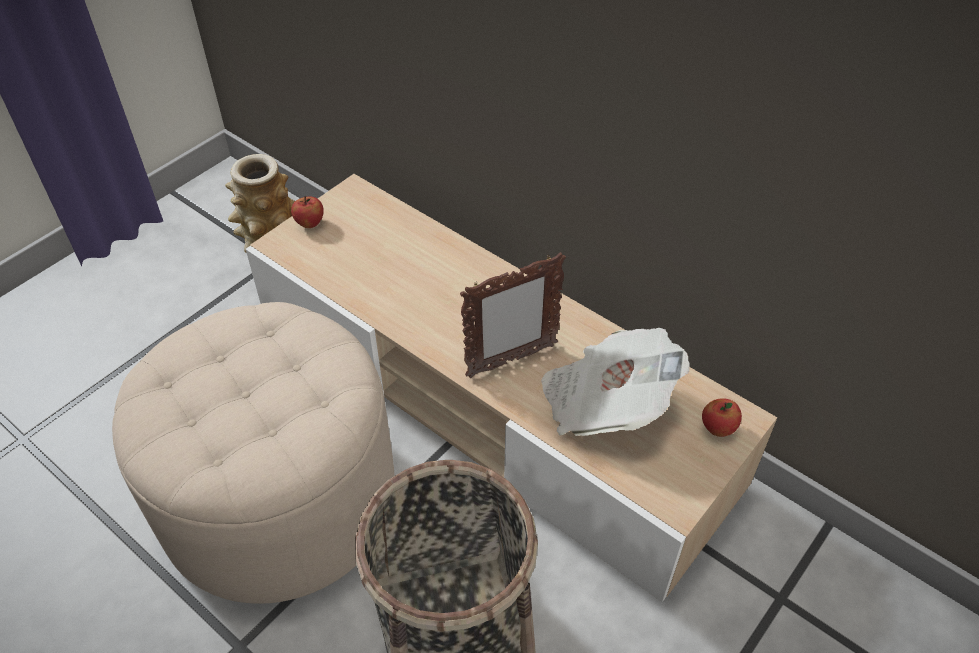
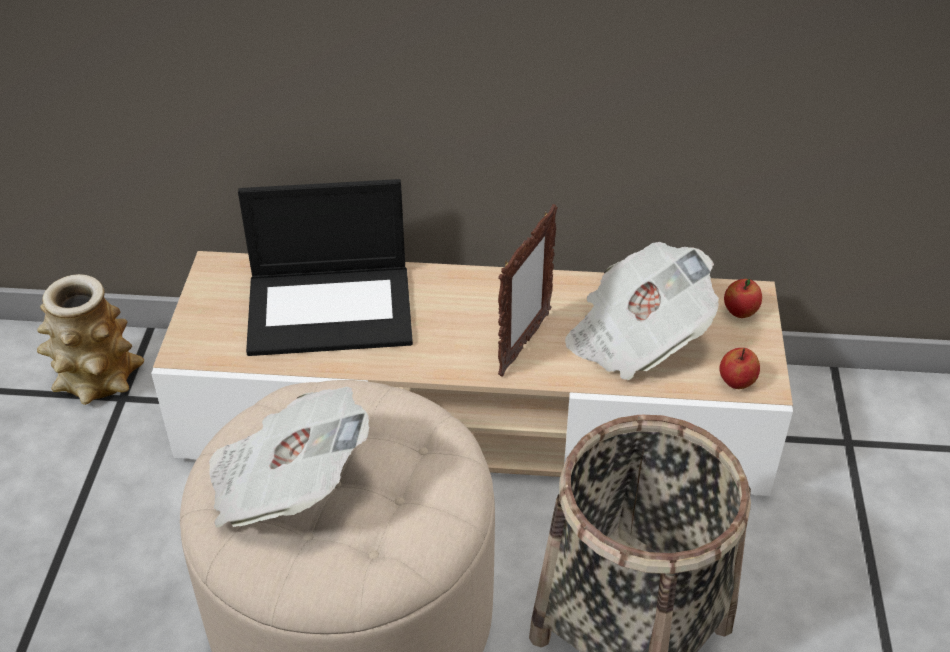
camera: 35 degrees left, 5 degrees down
(209, 376) = (286, 485): none -> newspaper
(310, 223) = (200, 317): apple -> apple (736, 382)
(400, 260) = (332, 309): none -> laptop

